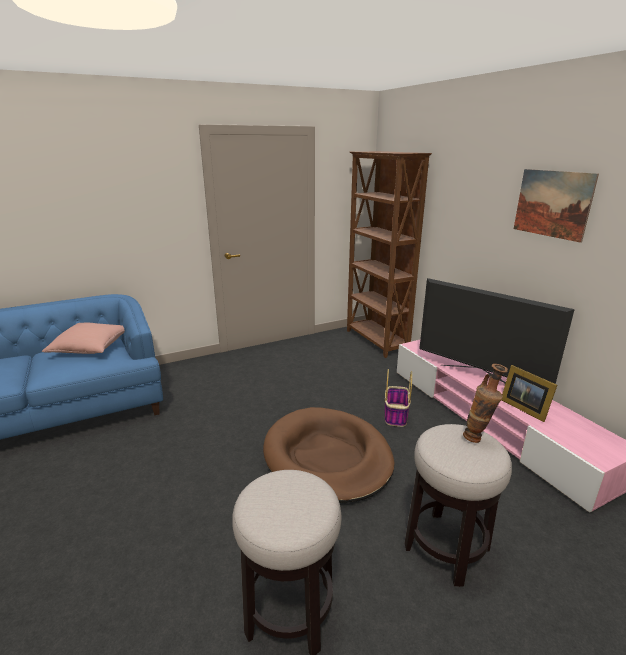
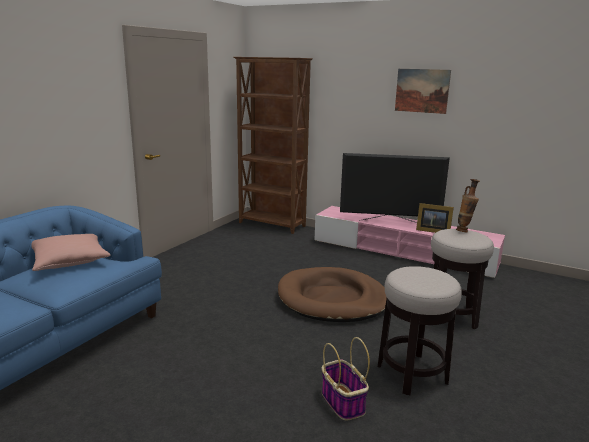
camera: 35 degrees left, 5 degrees down
(395, 415) = (344, 264): basket -> basket (342, 401)

